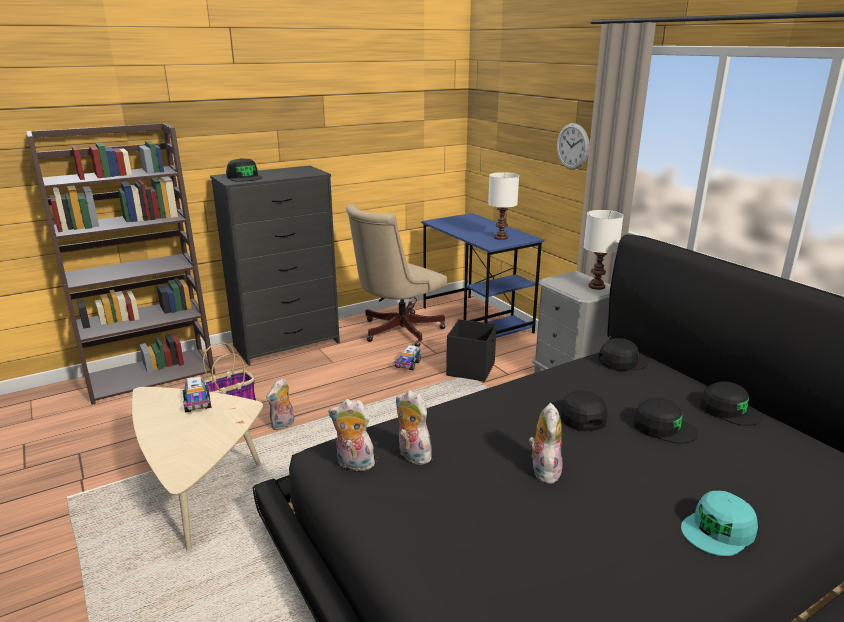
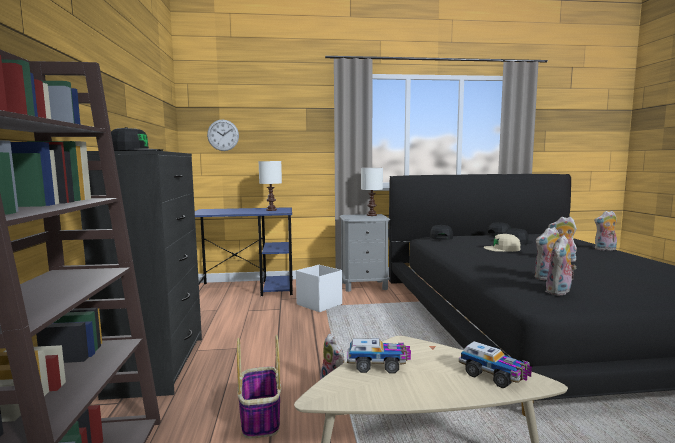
camera: 65 degrees left, 15 degrees down
(396, 331) = (220, 314): beige office chair -> none
(407, 365) = (285, 321): toy truck -> toy truck (494, 376)
(471, 369) = (319, 304): black storage box -> white storage box
(572, 146) = (307, 138): wall clock -> wall clock (223, 135)
(579, 416) = (502, 249): black cap -> beige cap
(719, 530) = (605, 249): turquoise cap -> plush toy

